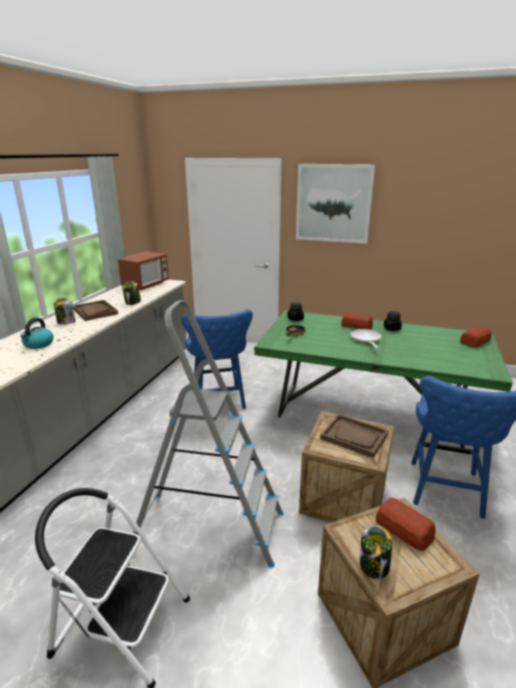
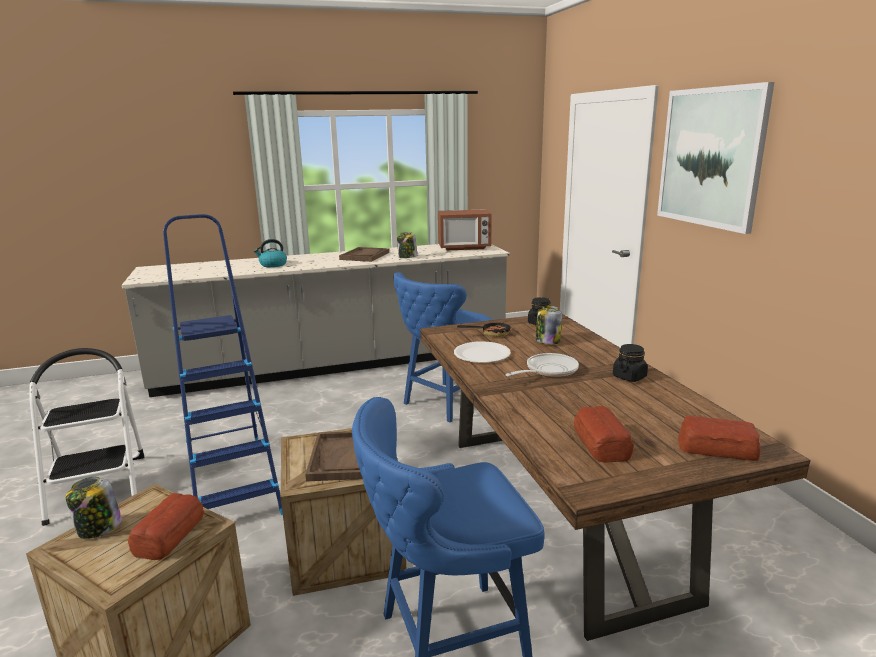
camera: 55 degrees right, 5 degrees down
(66, 322) = (327, 257): jar -> jar (547, 341)
(210, 527) = (232, 481): grey step ladder -> blue step ladder
(323, 345) = (482, 354): none -> white plate
(356, 325) = (590, 355): bread -> bread (602, 443)
(367, 416) = (556, 510): green dining table -> brown dining table

